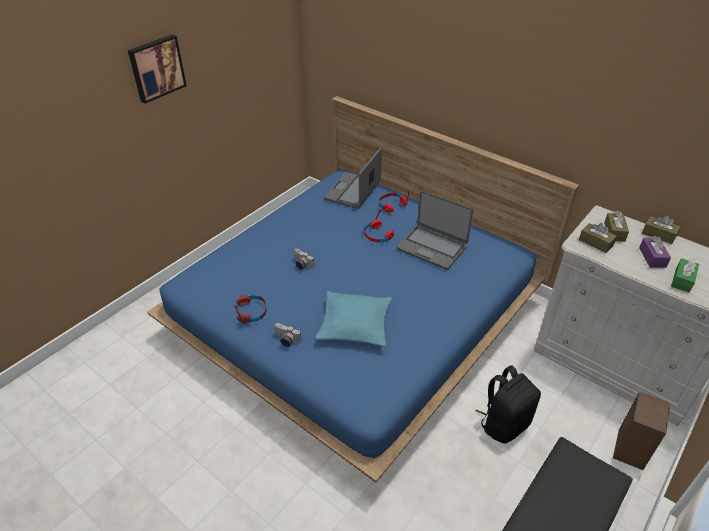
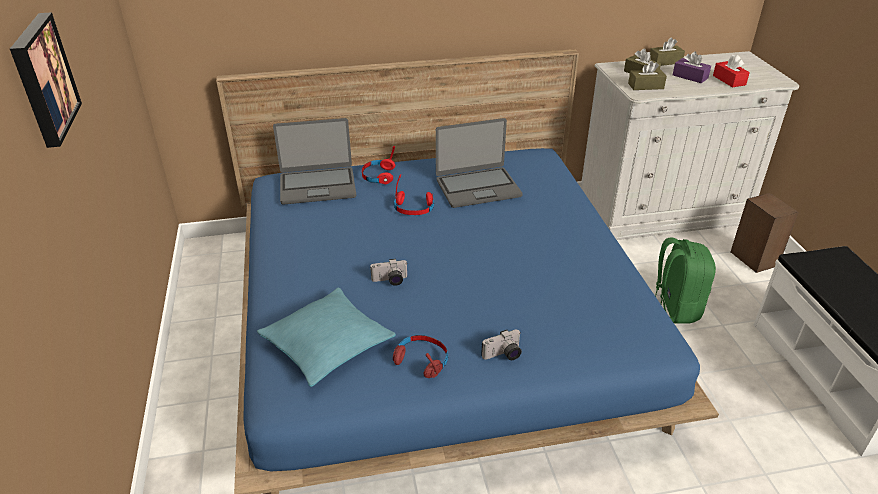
camera: 50 degrees left, 5 degrees down
(353, 191) = (317, 186): laptop -> laptop turned 75 degrees counterclockwise
(355, 325) = (534, 292): turquoise pillow -> turquoise pillow (327, 344)
(504, 423) = (674, 307): black backpack -> green backpack
(682, 280) = (729, 80): green tissue box -> red tissue box

